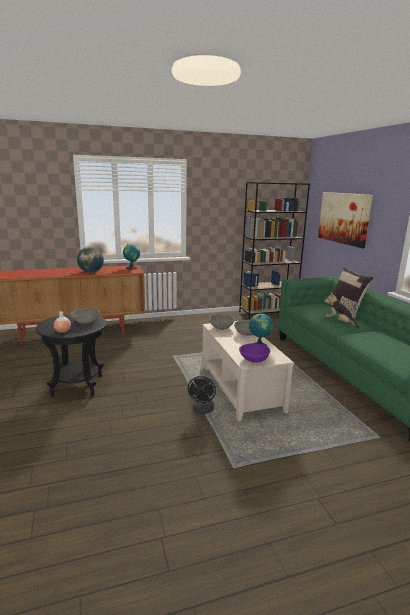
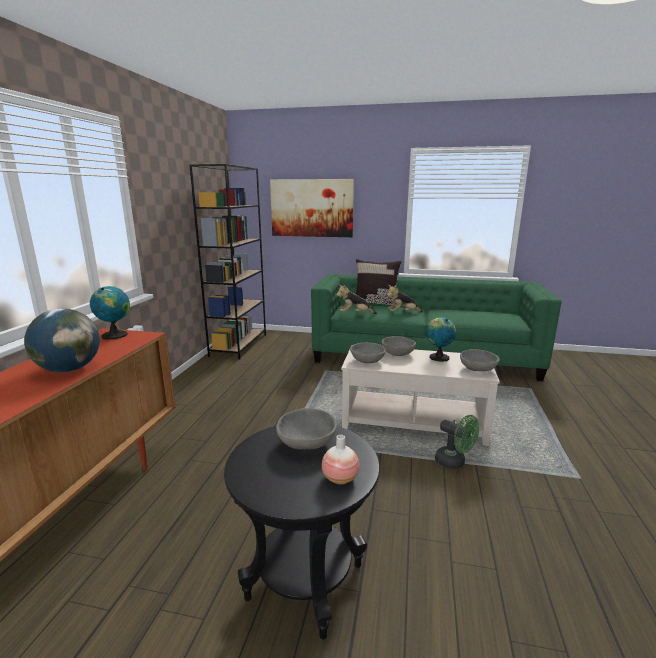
camera: 60 degrees left, 0 degrees up
(202, 410) = (454, 462): black fan -> green fan
(253, 360) = (477, 369): purple bowl -> grey bowl
(302, 309) = (355, 314): none -> plush toy

